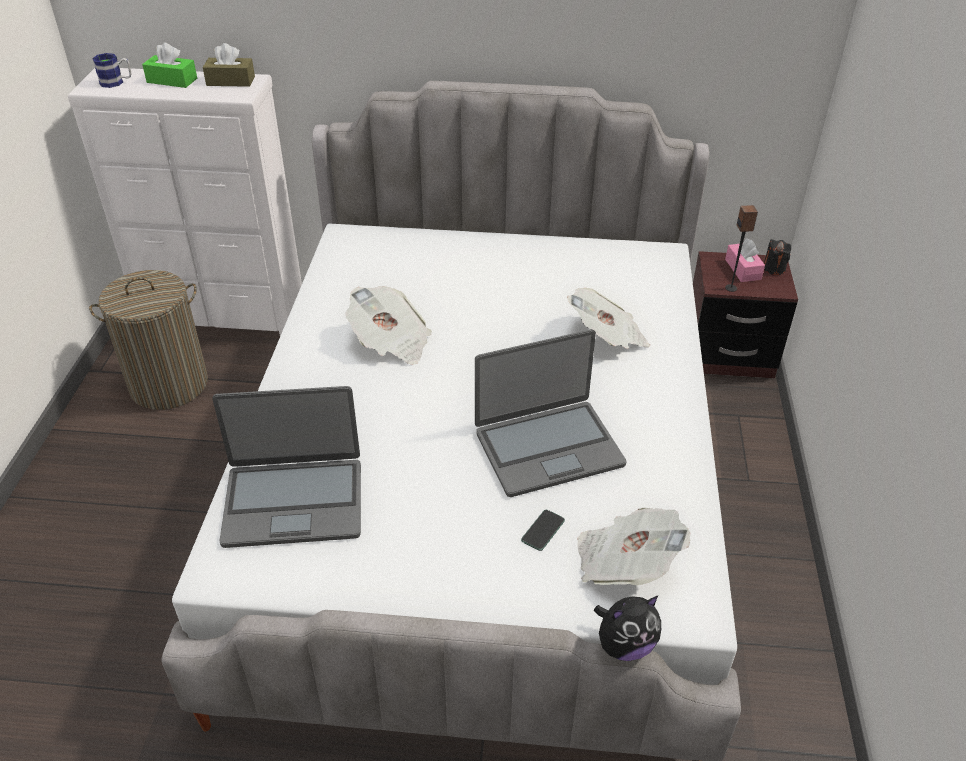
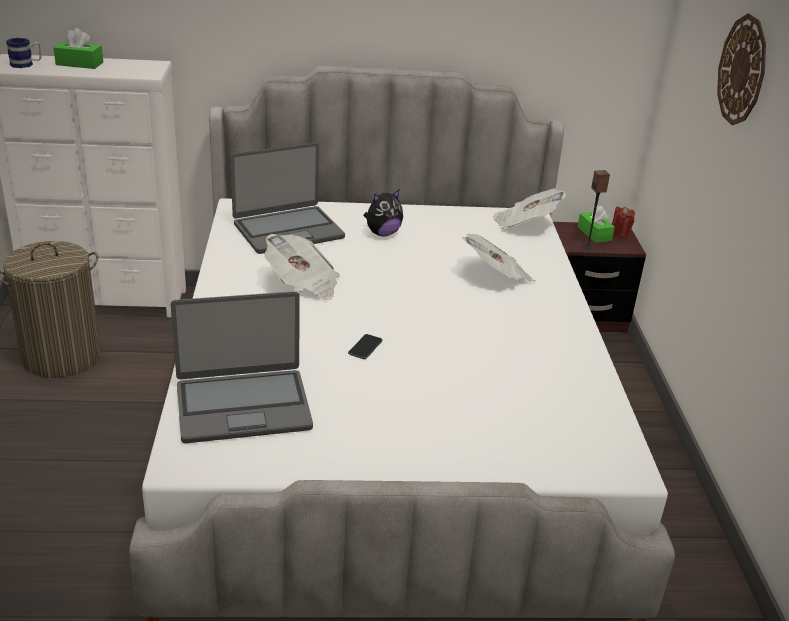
camera: 10 degrees left, 10 degrees down
(230, 81) = (135, 65): brown tissue box -> none
(543, 531) = (478, 417): phone -> phone (365, 347)
(548, 447) = (466, 357): laptop -> laptop (288, 230)
(624, 645) = (572, 495): plush toy -> plush toy (382, 233)
(625, 563) = (556, 437): newspaper -> newspaper (525, 224)
(743, 269) = (594, 234): pink tissue box -> green tissue box
(774, 268) = (620, 233): black candle -> red candle
(906, 120) = (742, 70): none -> wall clock

